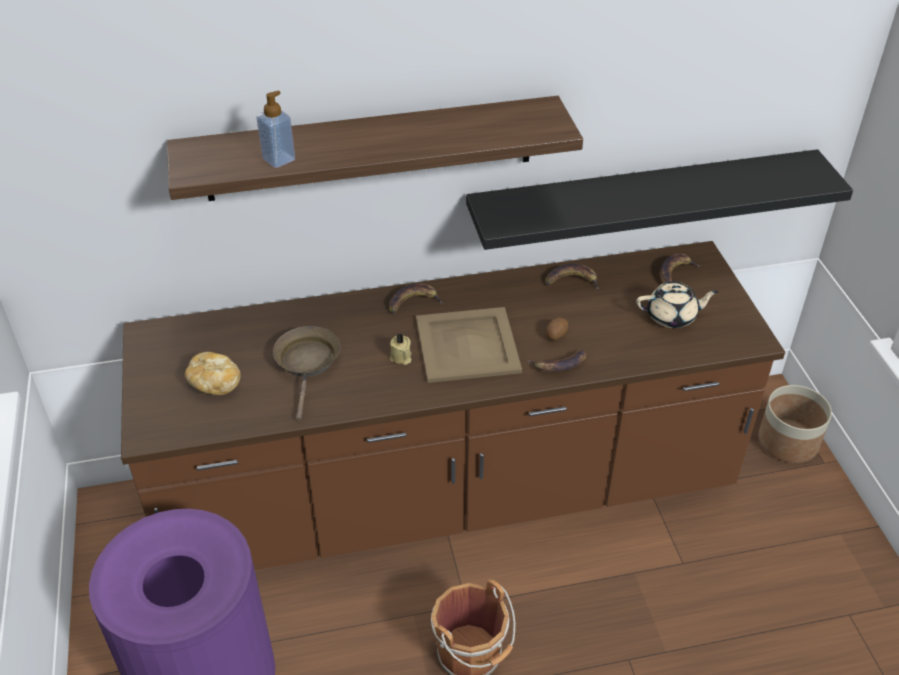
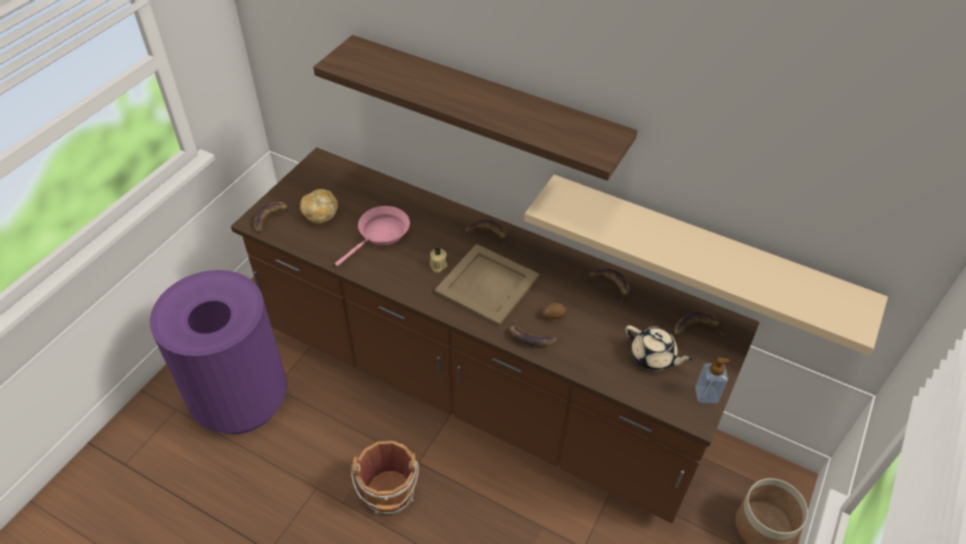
camera: 40 degrees right, 5 degrees up
(162, 421) = (271, 218): none -> banana
(279, 159) = (394, 80): soap dispenser -> soap dispenser (706, 394)
(308, 364) = (381, 234): brown frying pan -> pink frying pan
(642, 198) = (702, 252): black shelf -> beige shelf

